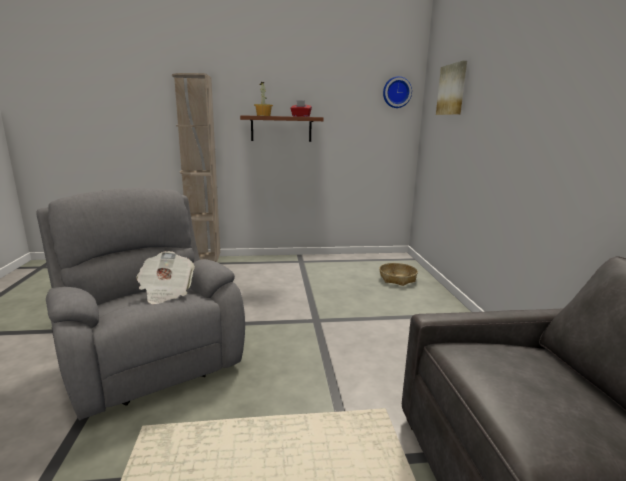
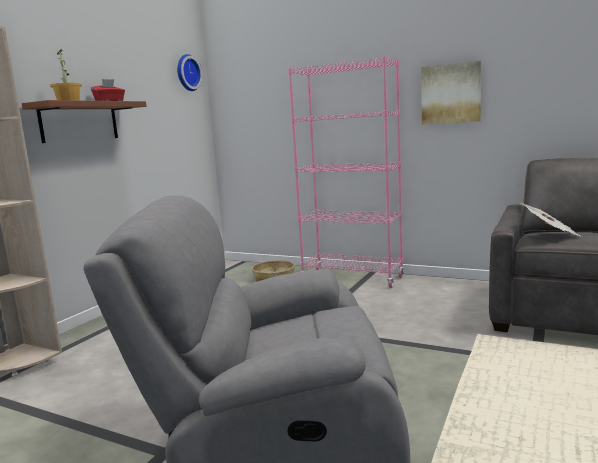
camera: 55 degrees left, 5 degrees down
(166, 291) = (314, 316): newspaper -> newspaper (550, 234)
(441, 309) = (352, 278): none -> pink bookcase
(452, 89) = (271, 68): picture -> picture (451, 93)

